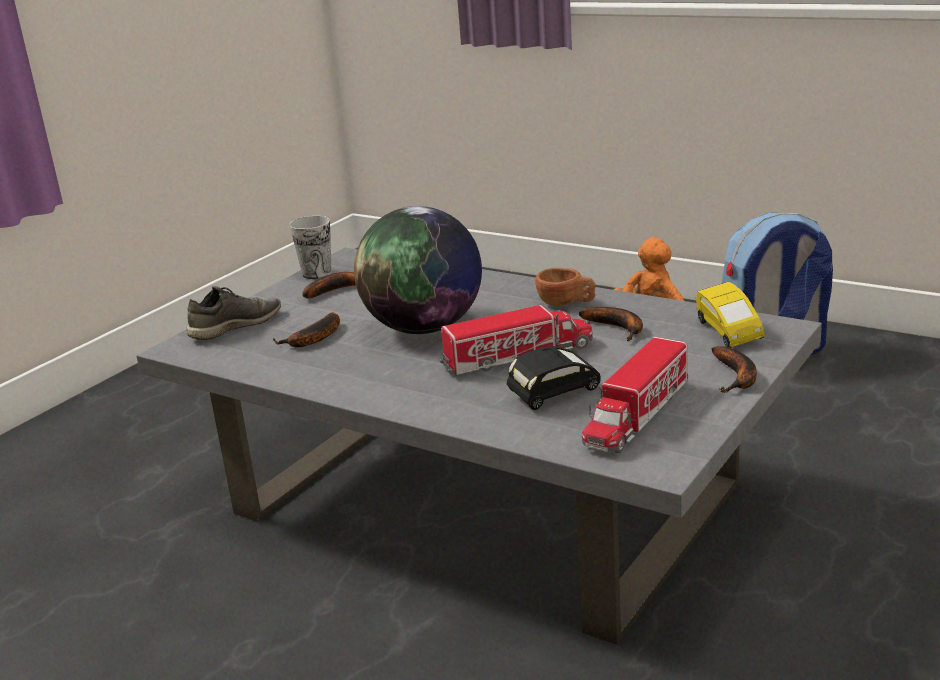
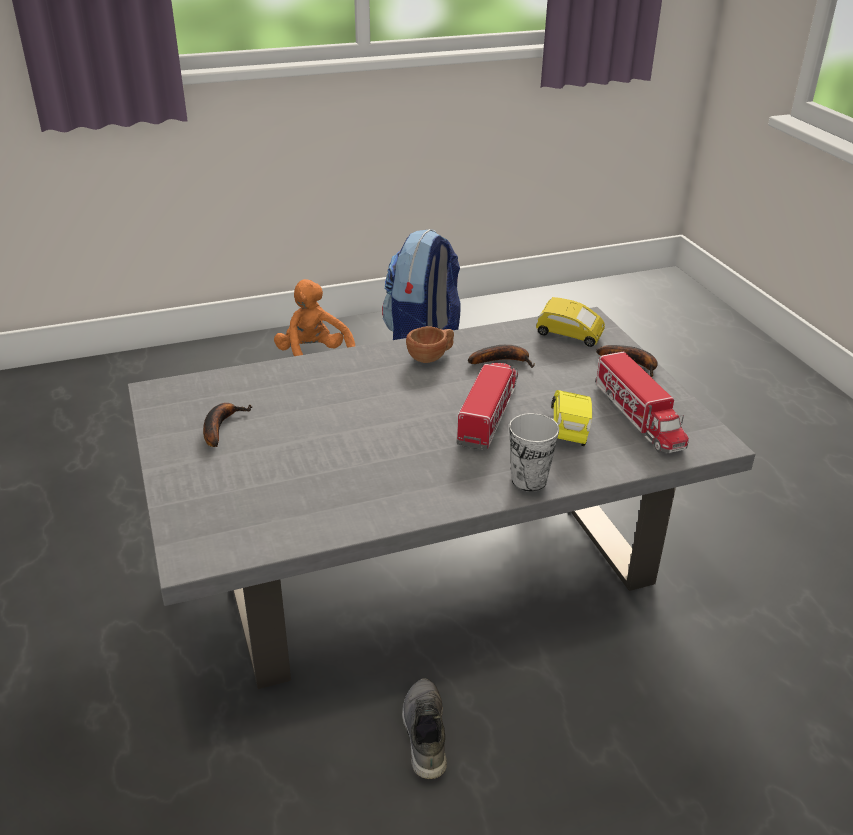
camera: 55 degrees left, 10 degrees up
(235, 326) = (200, 506): grey shoe -> grey shoe (423, 733)
(313, 339) = (306, 479): banana -> none
(317, 273) = (162, 420): cup -> cup (529, 480)
(424, 328) = (375, 424): globe -> none
(555, 394) = (570, 428): black toy car -> yellow toy car

